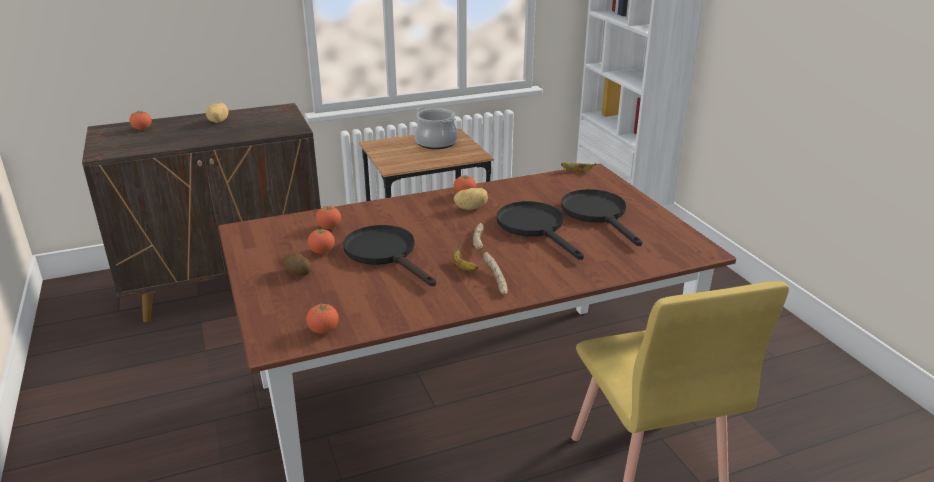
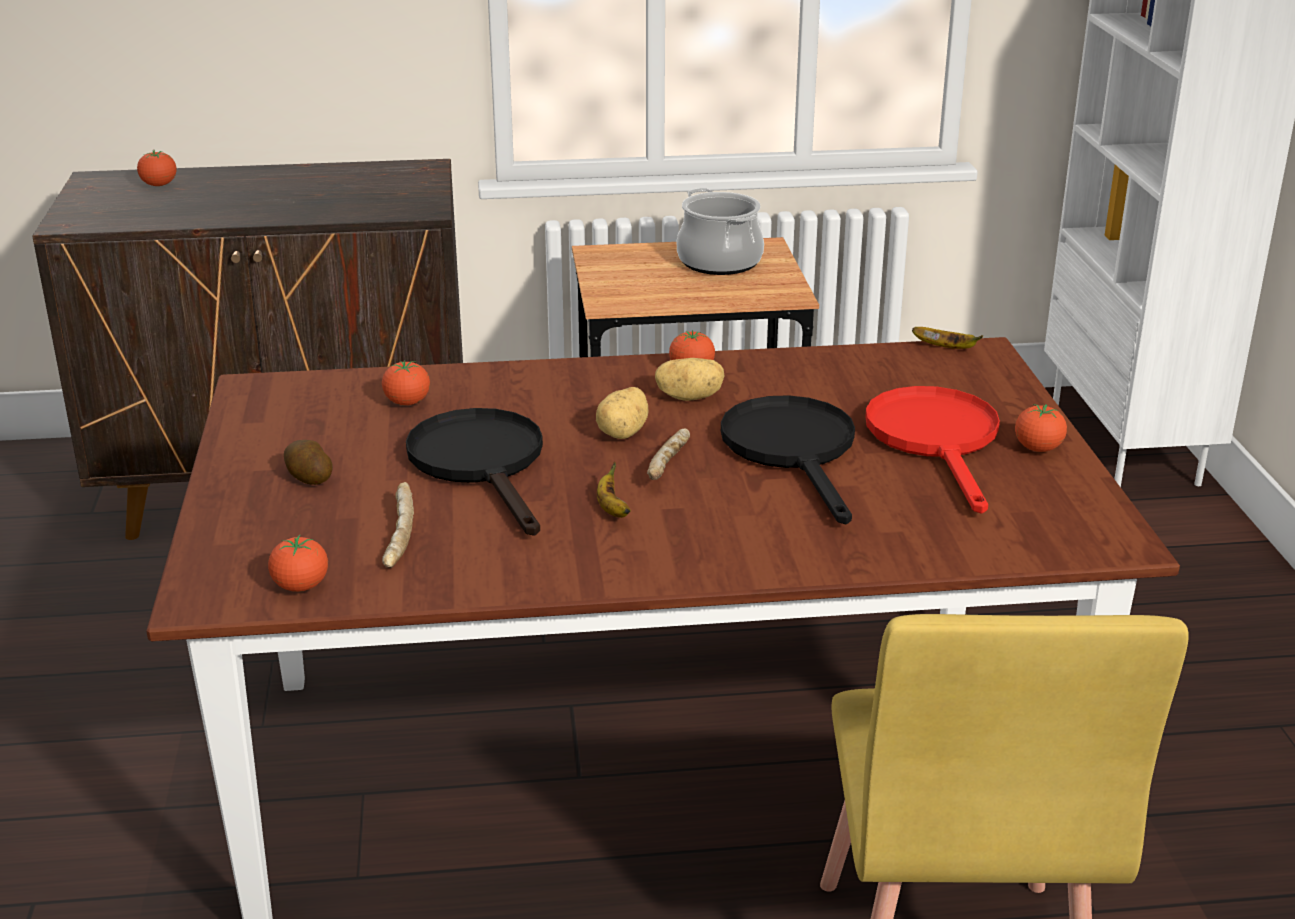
camera: 15 degrees right, 0 degrees up
(219, 121) = (297, 182): potato -> potato (624, 433)
(322, 252) = (371, 446): tomato -> tomato (1038, 449)
(494, 279) = (657, 539): bread -> bread (397, 536)
(598, 214) = (937, 440): black frying pan -> red frying pan

